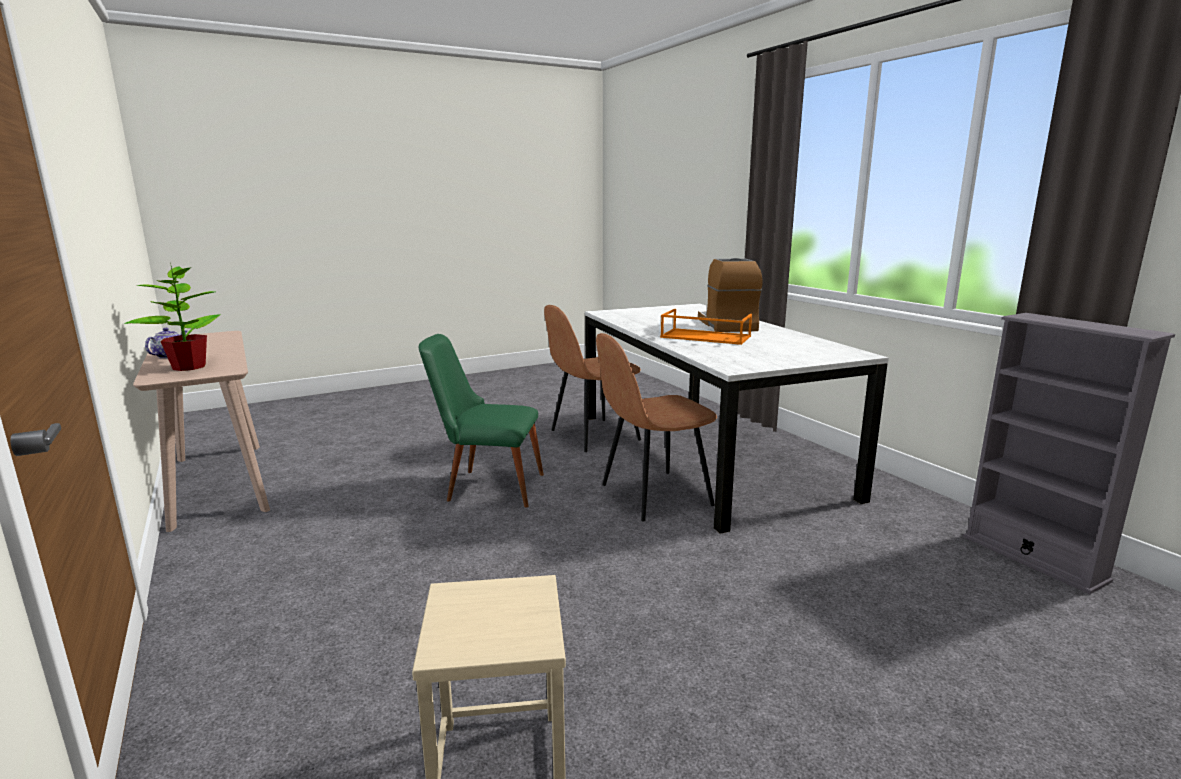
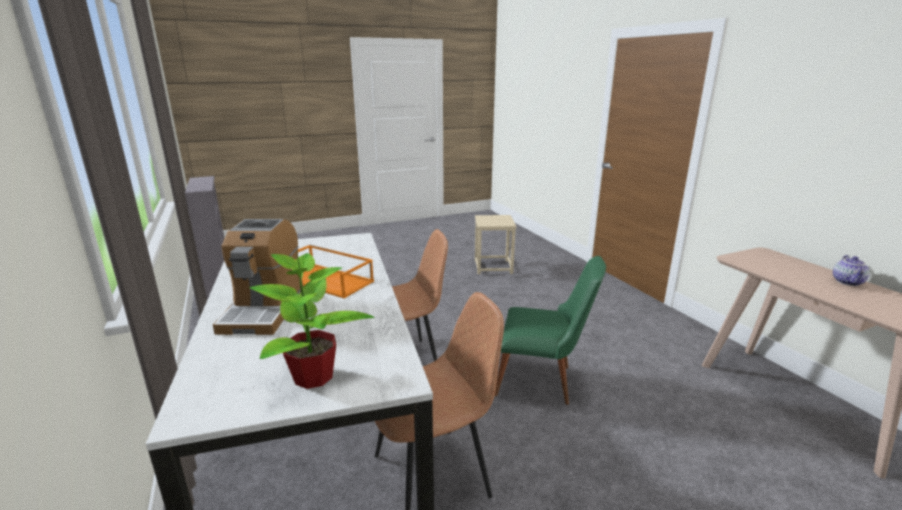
camera: 175 degrees left, 5 degrees up
(189, 367) = (780, 265): potted plant -> potted plant (314, 377)

